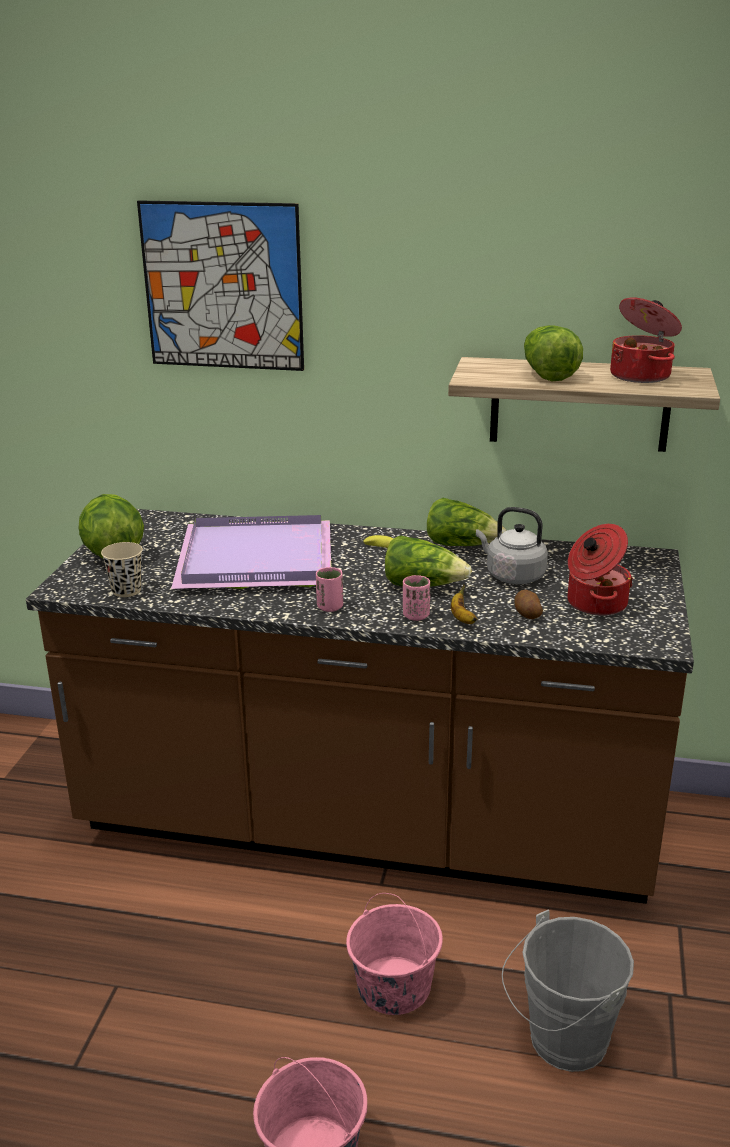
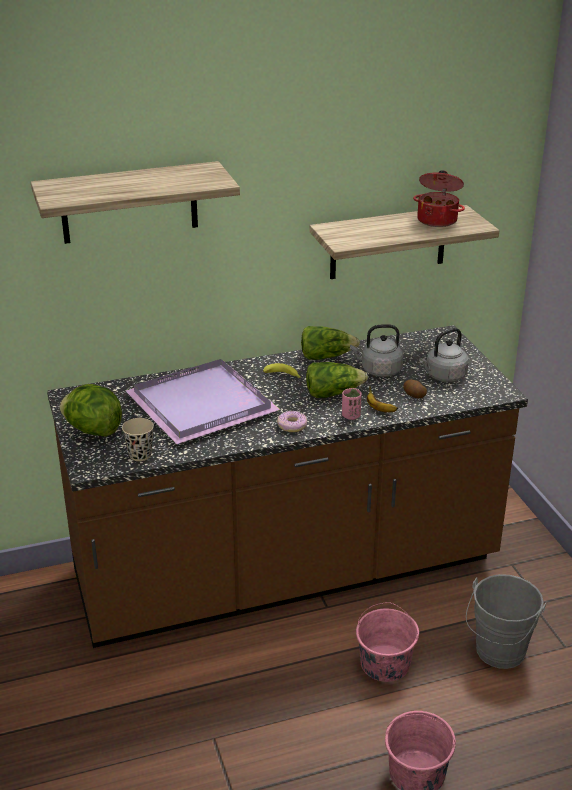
camera: 30 degrees left, 5 degrees up
(223, 286) = (129, 203): picture -> shelf
(330, 607) = (292, 426): pink cup -> donut
(547, 373) = (382, 230): lettuce -> none
(594, 603) = (444, 376): cooking pot -> grey kettle

